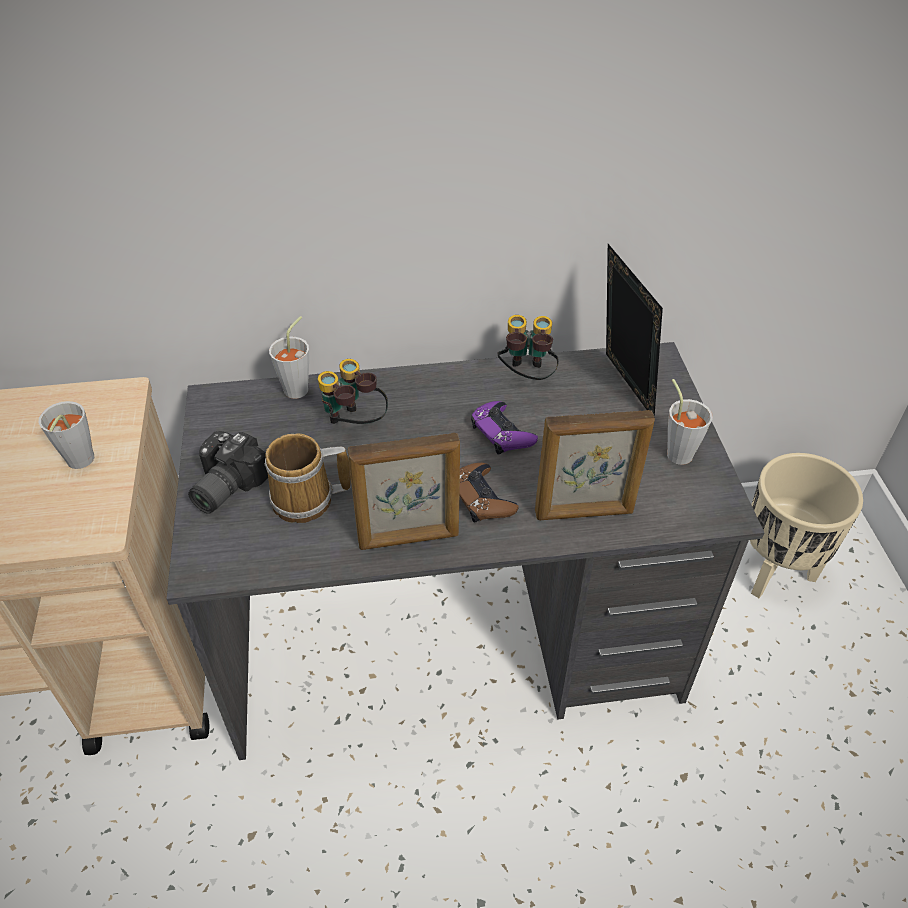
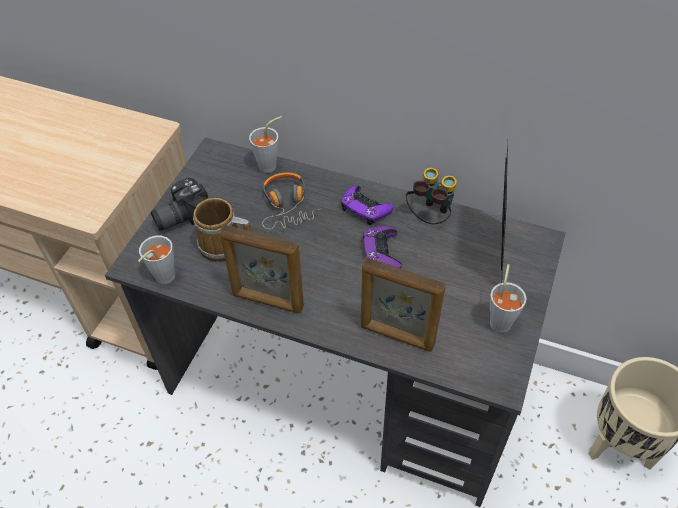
camera: 30 degrees right, 5 degrees up
(78, 464) = (105, 167): grey cup -> grey cup (162, 279)
(354, 424) = (287, 206): binoculars -> headphones
(448, 394) = (365, 208): none -> purple game controller
(482, 498) = (334, 294): brown game controller -> none

